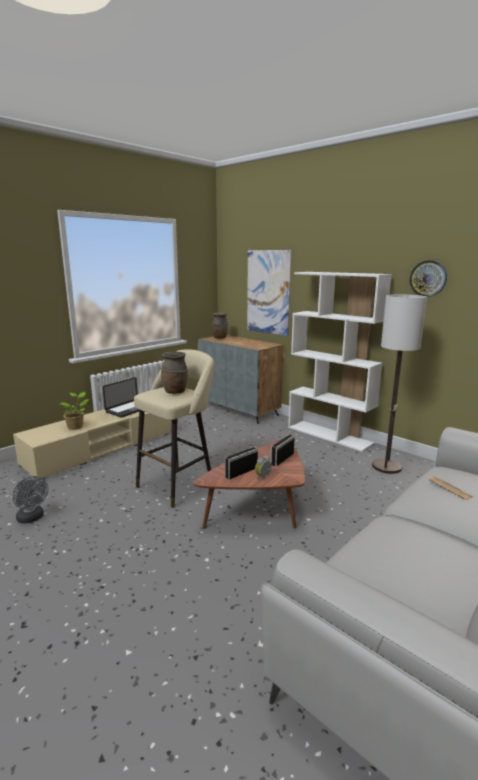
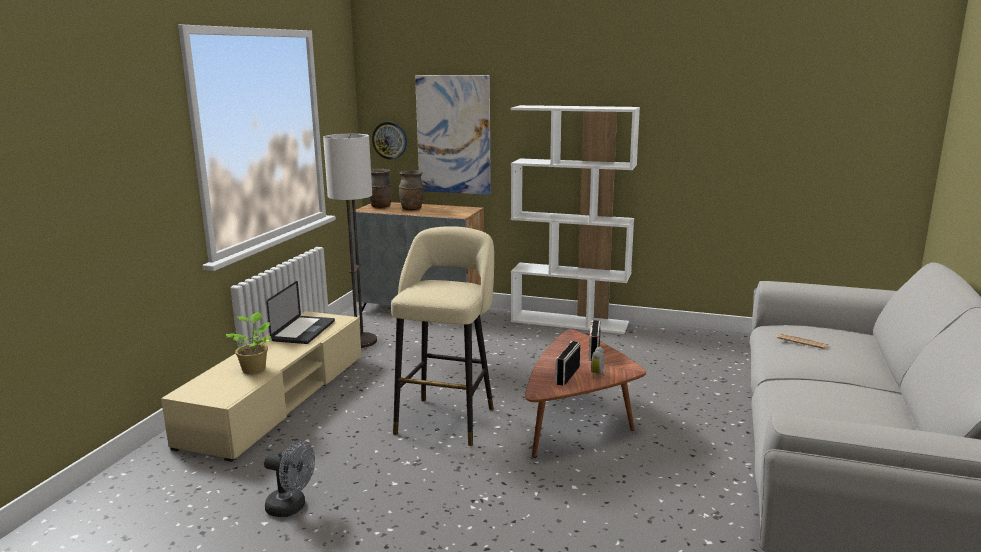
camera: 25 degrees left, 0 degrees up
(175, 392) = (448, 287): brown vase -> brown vase (412, 209)
(386, 467) = (665, 345): floor lamp -> floor lamp (360, 341)
(428, 278) = (685, 111): wall clock -> wall clock (389, 140)

